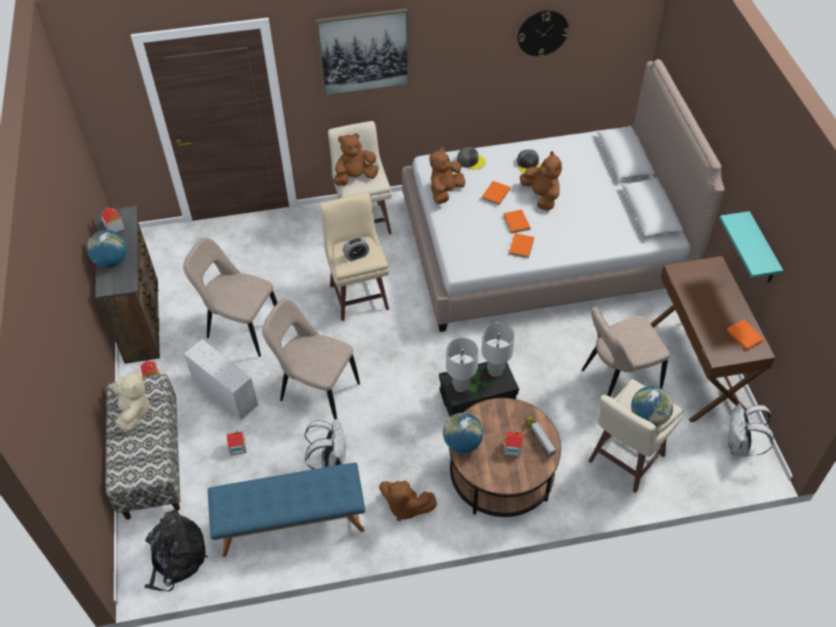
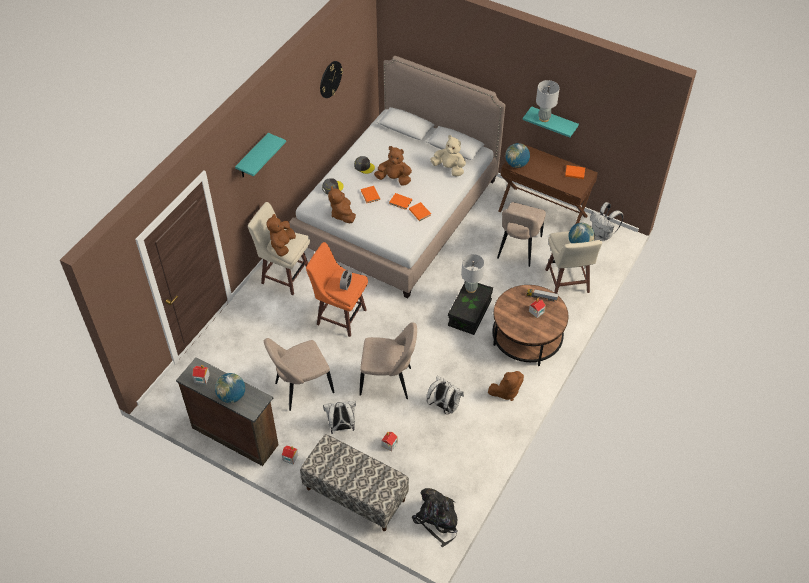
camera: 50 degrees left, 0 degrees up
(134, 411) = (337, 466): beige plush toy -> beige plush toy (449, 168)
(224, 392) = (341, 427): white storage box -> white backpack
(291, 523) = (467, 450): blue bench -> none
(316, 391) = (388, 381): beige chair -> beige chair turned 150 degrees counterclockwise
(359, 295) = (340, 316): beige stool -> orange stool
(364, 52) = (253, 157): picture -> turquoise shelf
(460, 386) = (465, 310): grey table lamp -> grey table lamp (544, 118)
(462, 443) = (513, 330): globe -> globe (516, 164)

